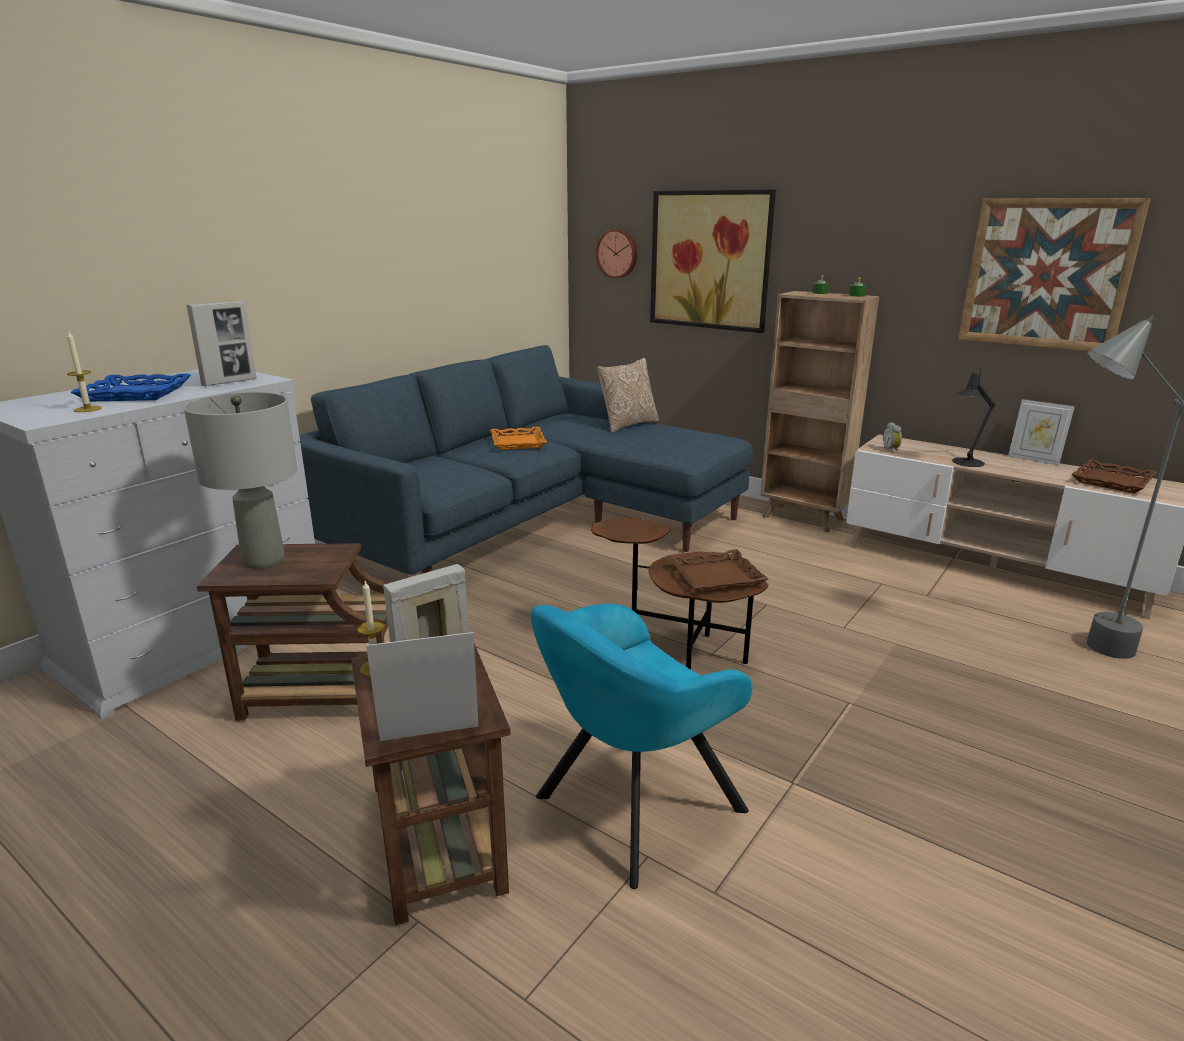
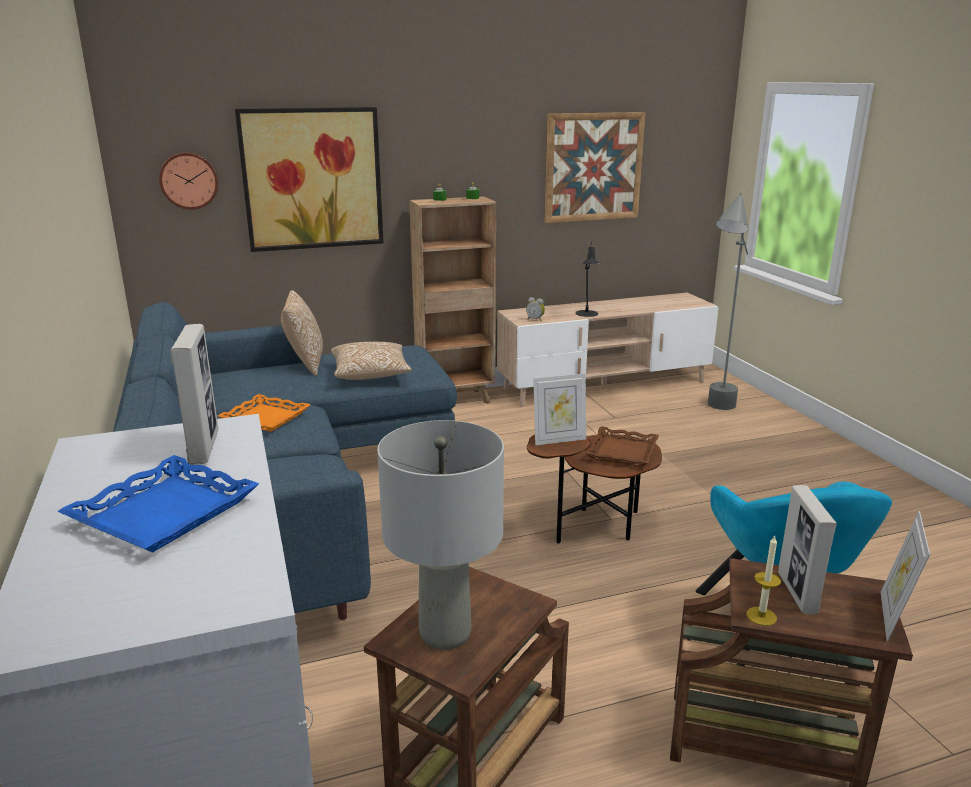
camera: 55 degrees left, 0 degrees up
(88, 409) = (217, 555): candle -> none
(647, 443) = (370, 374): none -> pillow
(1034, 459) = (605, 300): picture frame -> picture frame (559, 440)
(1112, 481) = (662, 302): brown tray -> none

